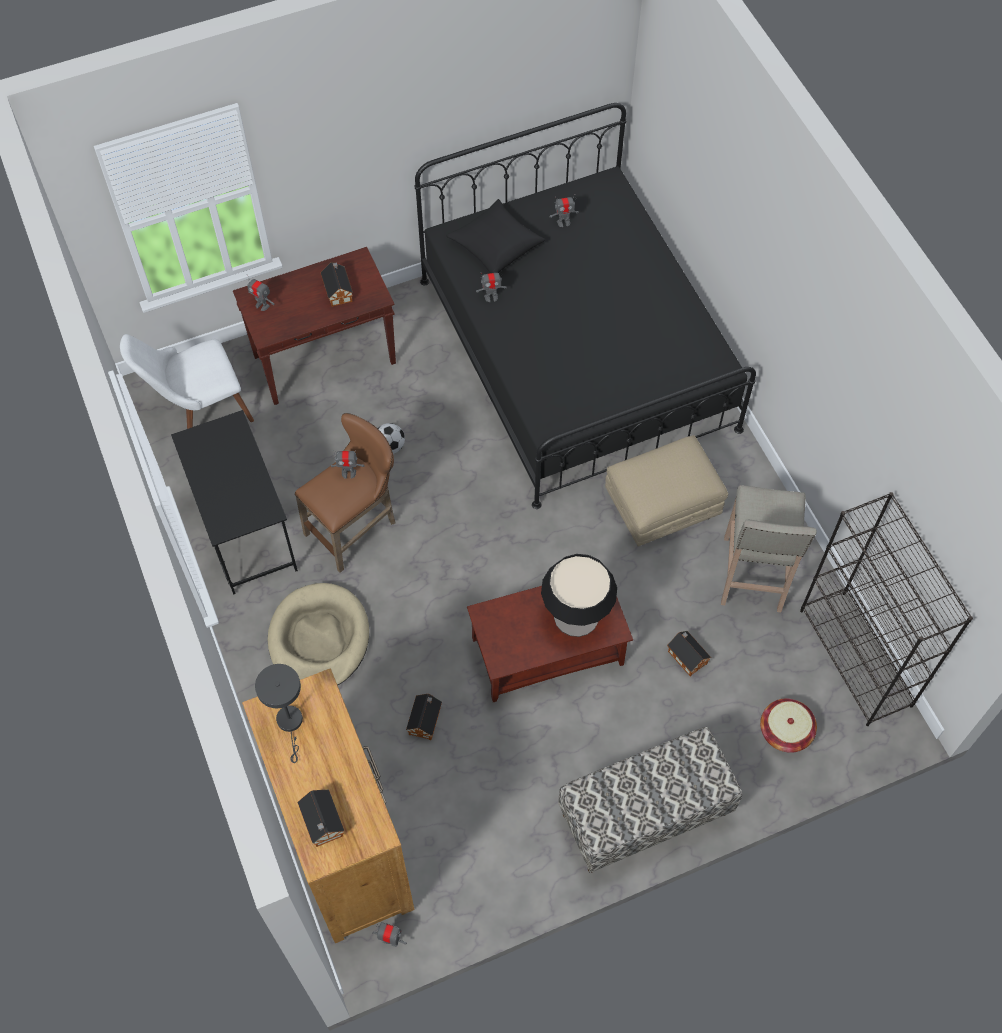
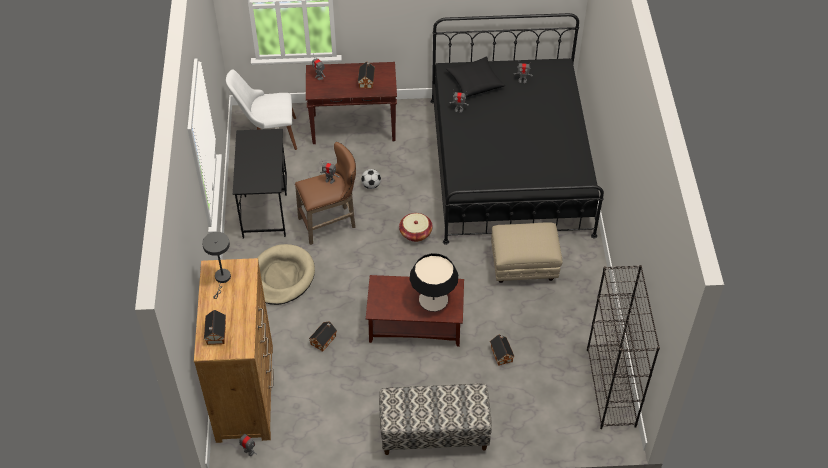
camera: 20 degrees right, 10 degrees down
(752, 576) = (564, 321): beige stool -> none
(785, 731) = (545, 415): basket -> basket (415, 233)

